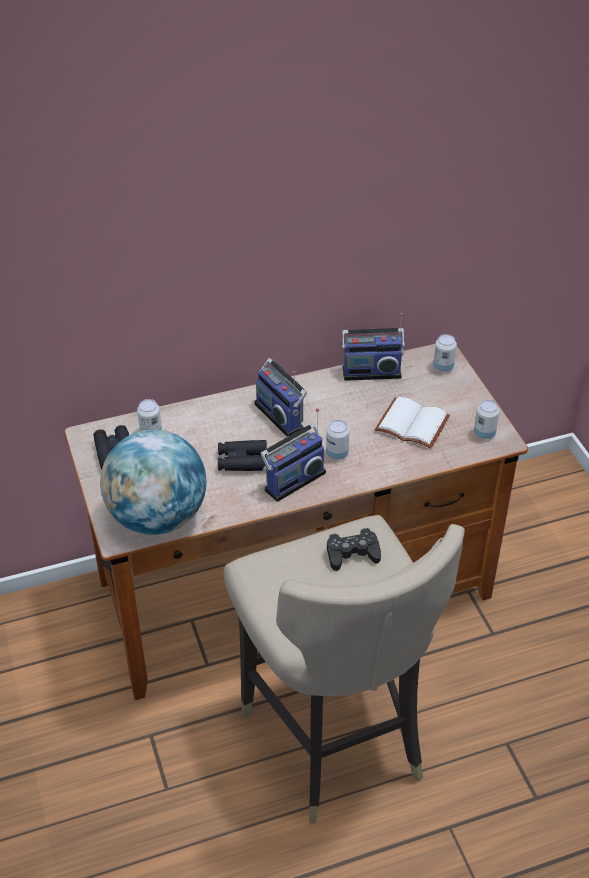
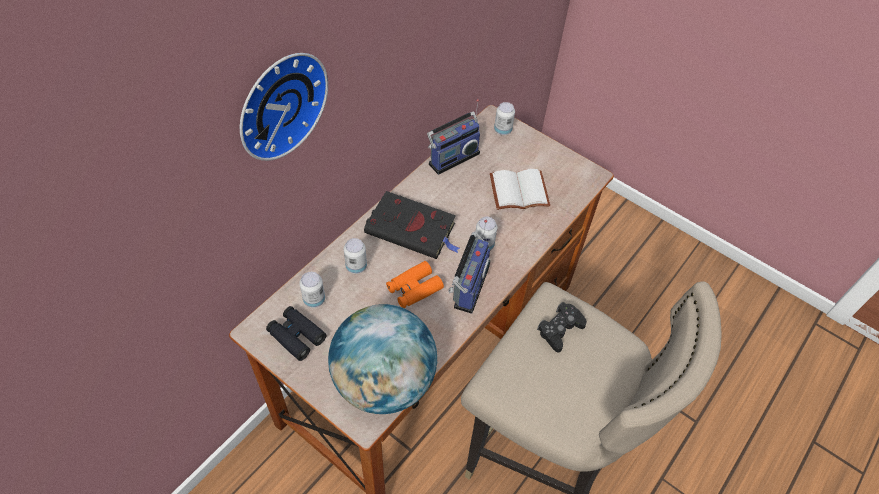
camera: 35 degrees left, 10 degrees up
(159, 226) = (278, 103): none -> wall clock
(242, 461) = (414, 288): black binoculars -> orange binoculars
(281, 415) = (413, 229): radio -> black book
(484, 433) = (575, 175): can -> can (356, 266)

